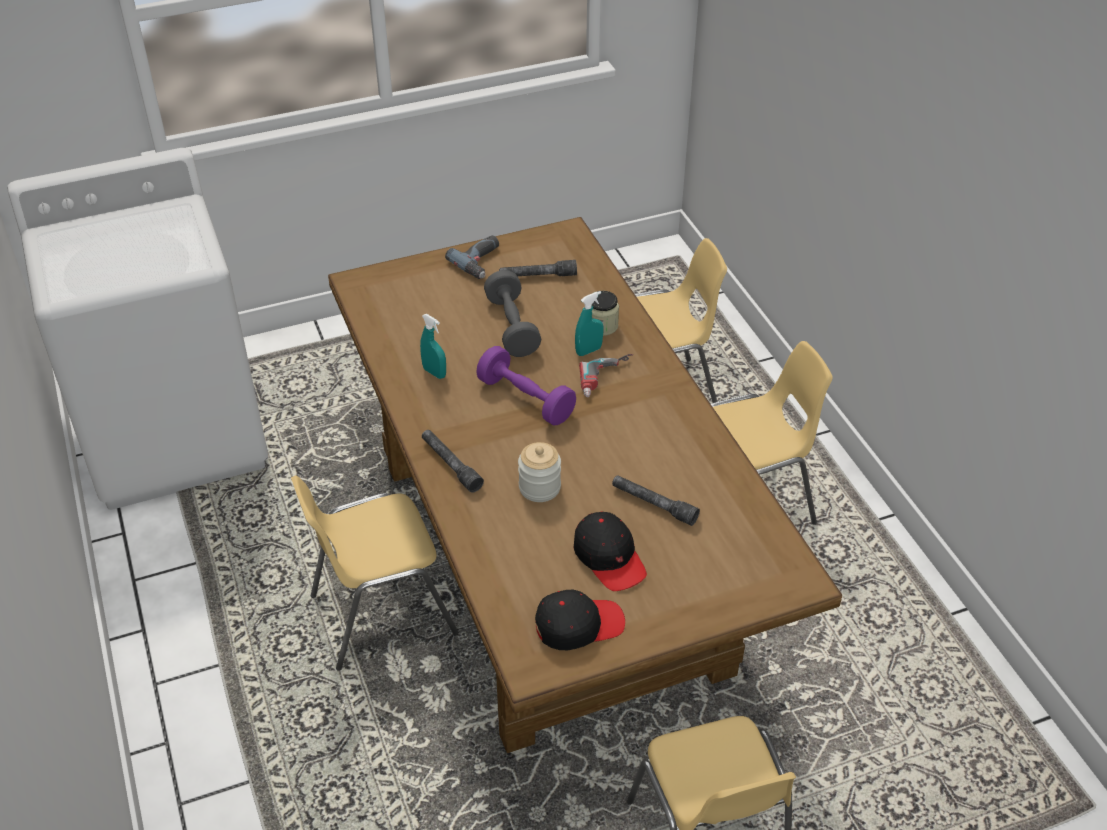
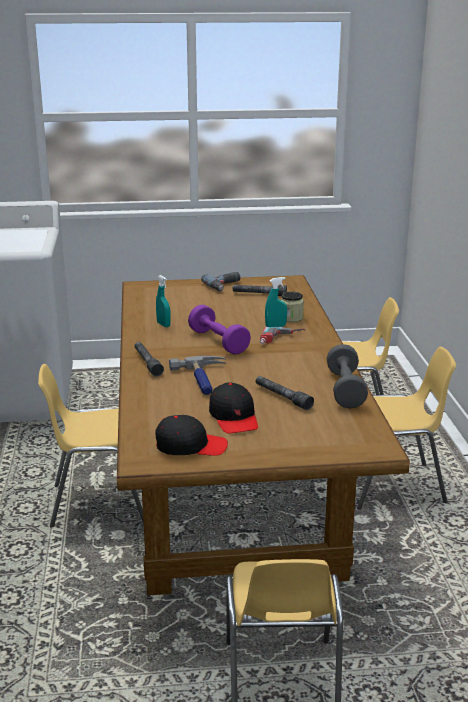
camera: 15 degrees right, 20 degrees down
(512, 327) = (228, 312): grey dumbbell -> grey dumbbell (345, 389)
(539, 487) = (203, 380): jar -> hammer

